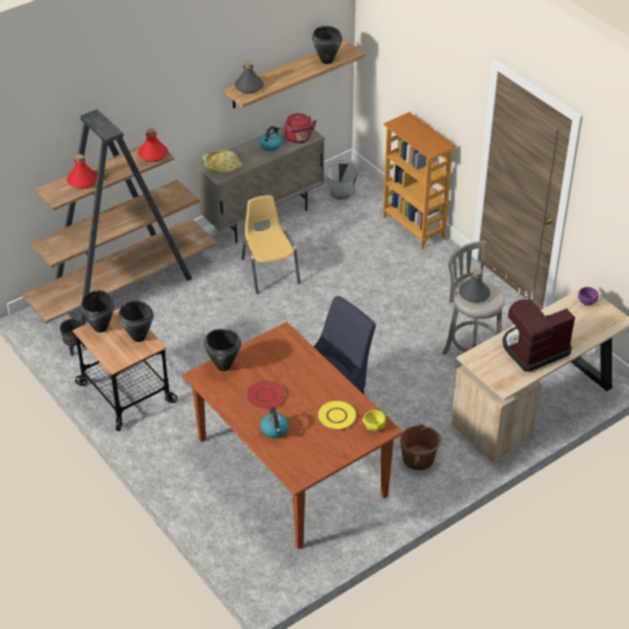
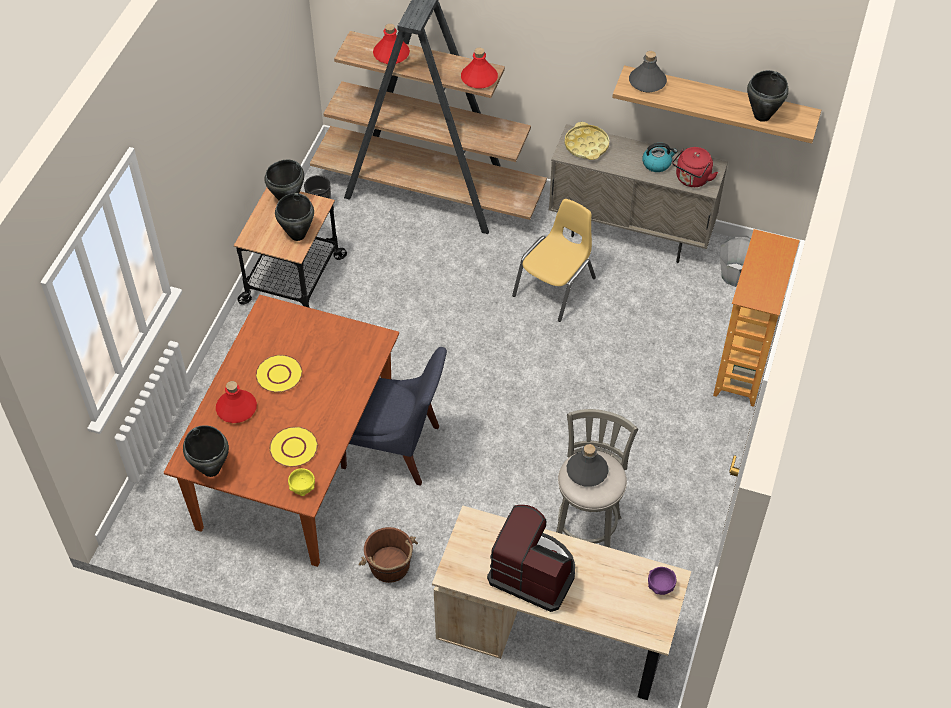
camera: 55 degrees right, 10 degrees up
(223, 366) = (294, 318): black cooking pot -> black cooking pot (211, 469)
(266, 395) = (279, 375): red plate -> yellow plate
(275, 430) = (237, 408): kettle -> red bottle

